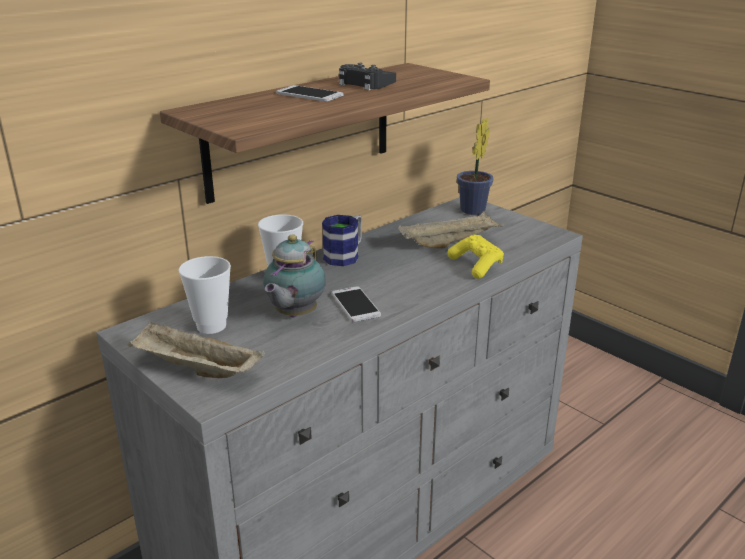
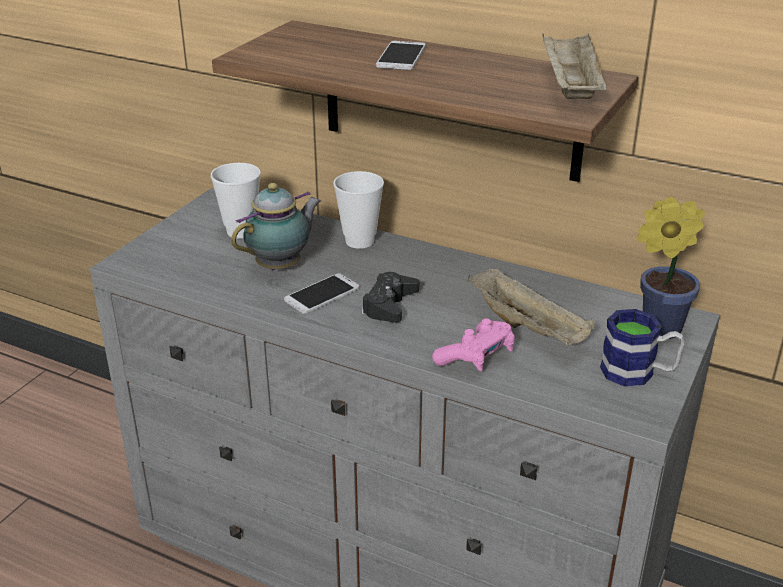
camera: 70 degrees right, 5 degrees up
(195, 369) = (166, 244): beige tray -> beige tray (569, 88)
(294, 315) = (282, 265): teapot -> teapot turned 135 degrees clockwise
(345, 255) = (437, 264): mug -> mug (638, 372)
(364, 84) = (477, 71): black game controller -> black game controller (389, 305)
(476, 265) = (476, 357): yellow game controller -> pink game controller

